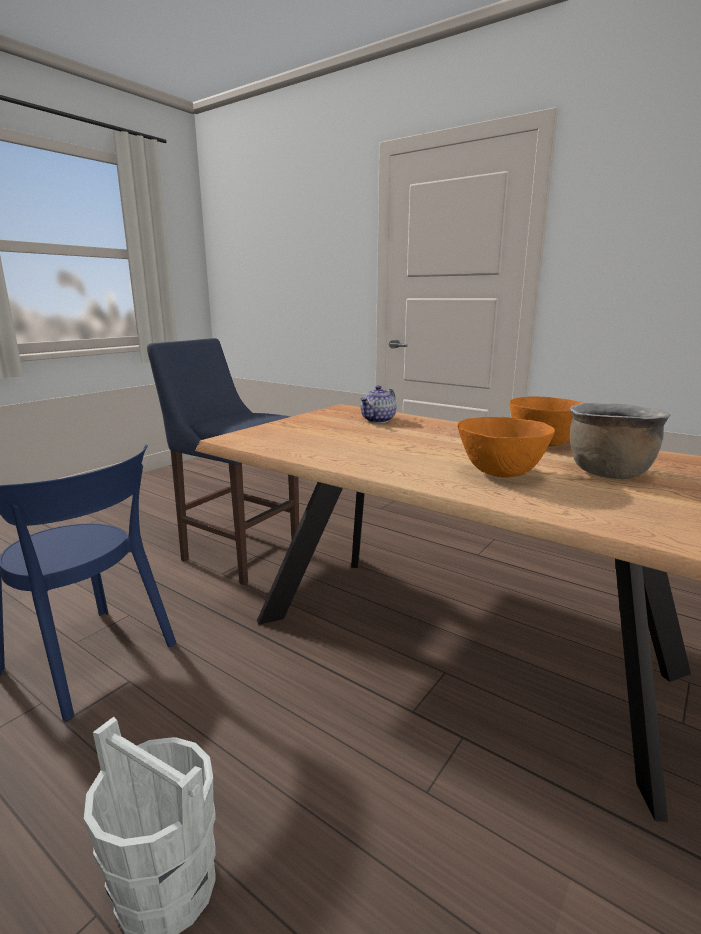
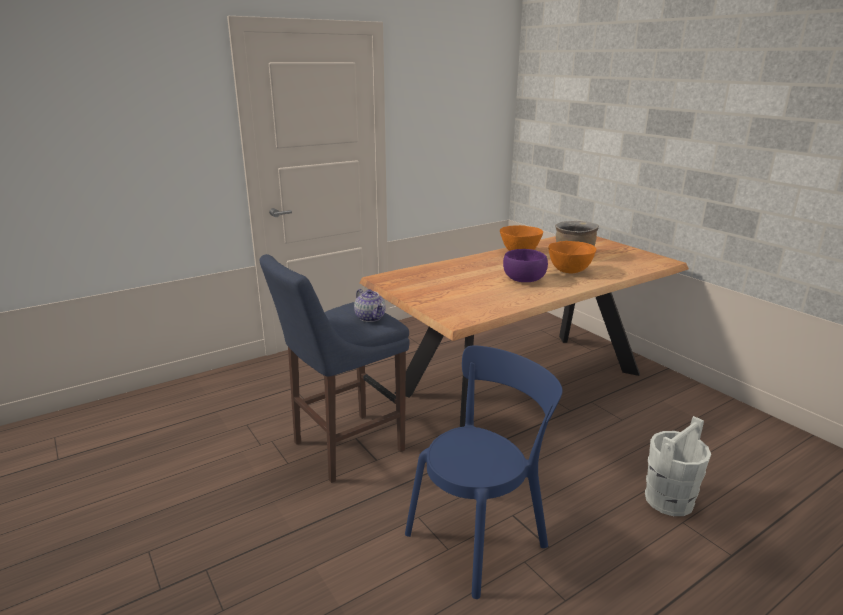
camera: 70 degrees left, 5 degrees up
(378, 420) = (434, 274): teapot -> teapot (370, 317)
(414, 453) = (524, 280): none -> purple bowl

